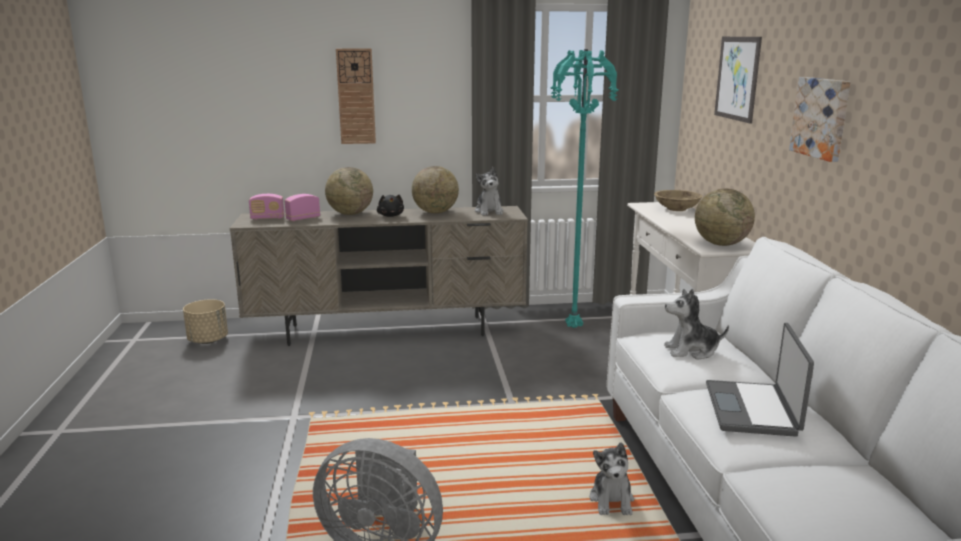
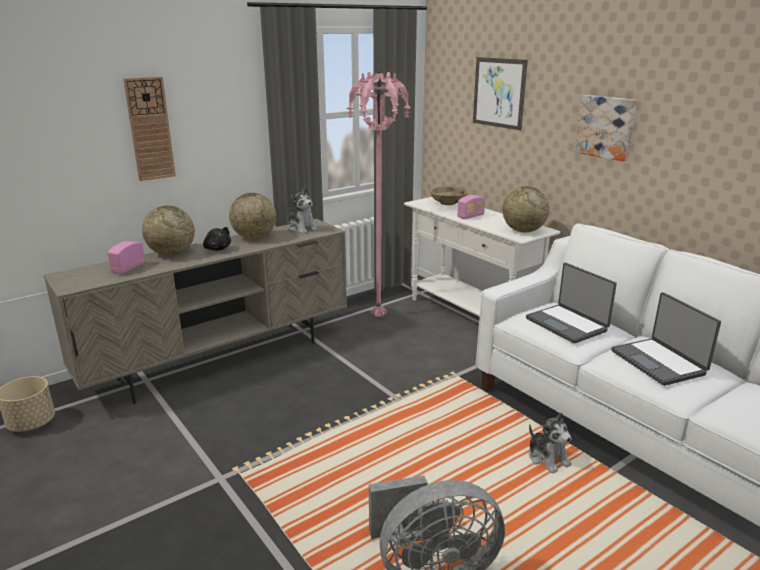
camera: 30 degrees left, 5 degrees up
(267, 218) = (86, 275): radio -> radio (470, 216)
(574, 328) = (379, 317): turquoise floor lamp -> pink floor lamp
(691, 351) = (567, 324): plush toy -> laptop

